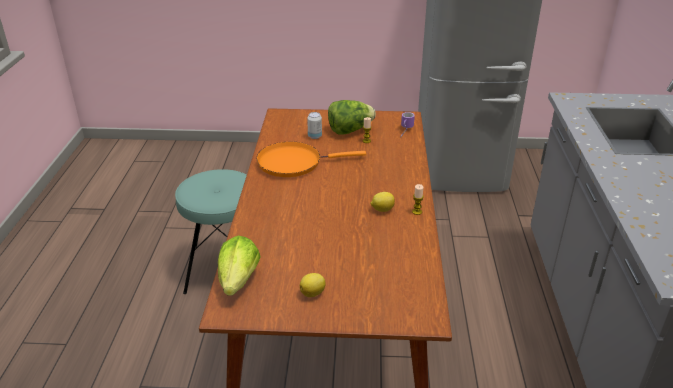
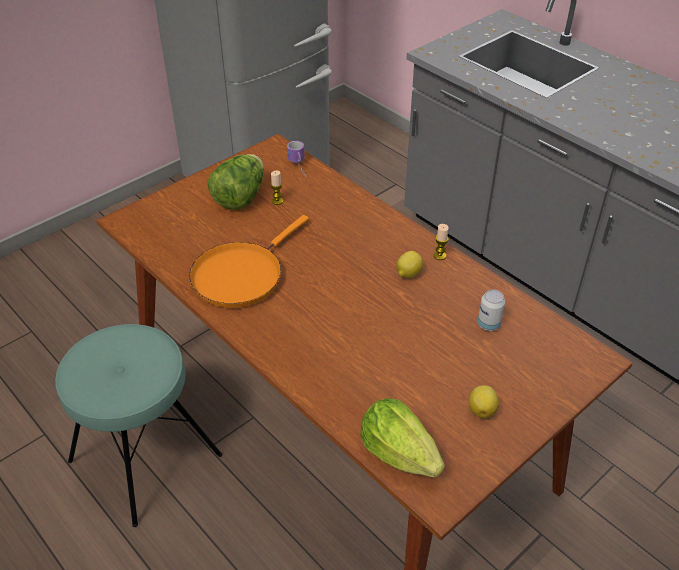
camera: 45 degrees left, 10 degrees up
(314, 136) = (213, 227): can -> can (488, 324)

